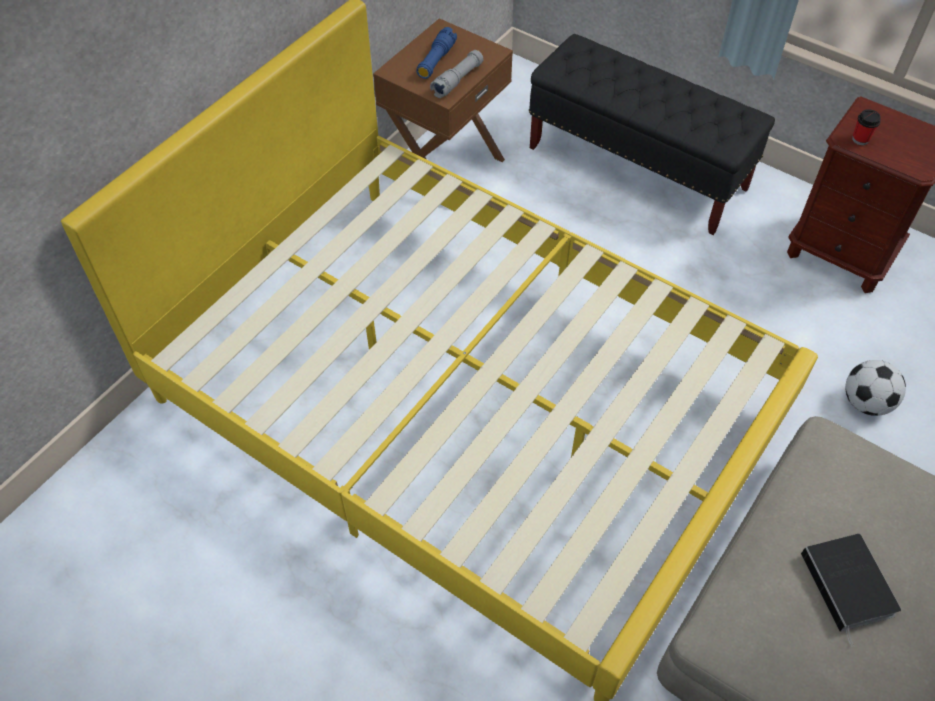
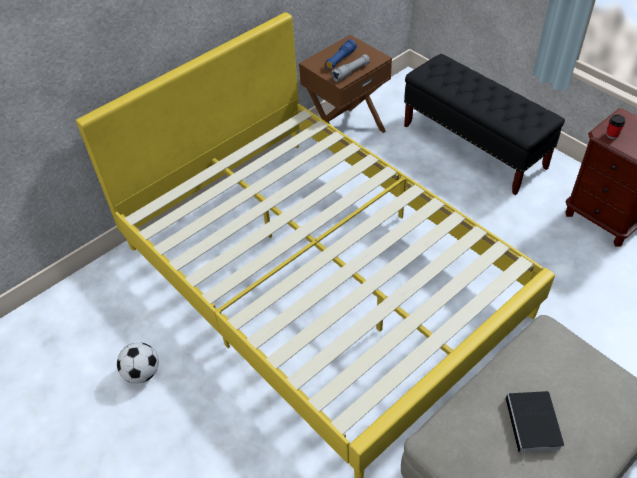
camera: 15 degrees right, 5 degrees down
(866, 402) = (596, 318): football -> football (142, 373)

